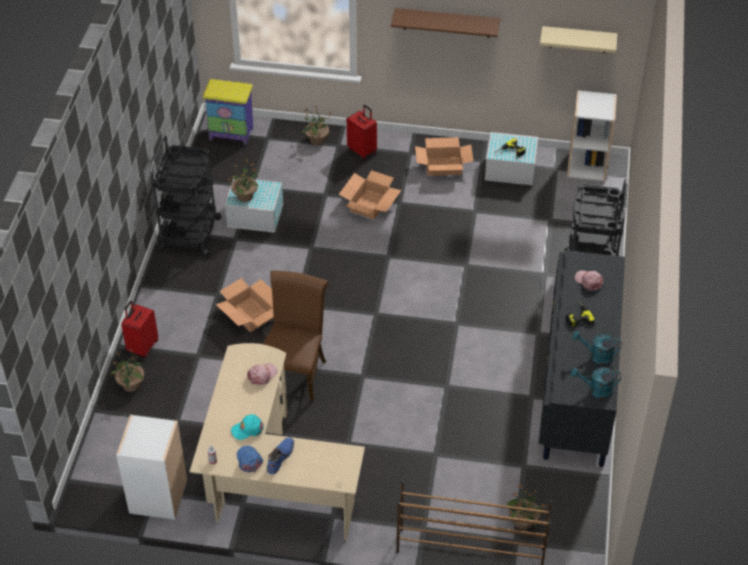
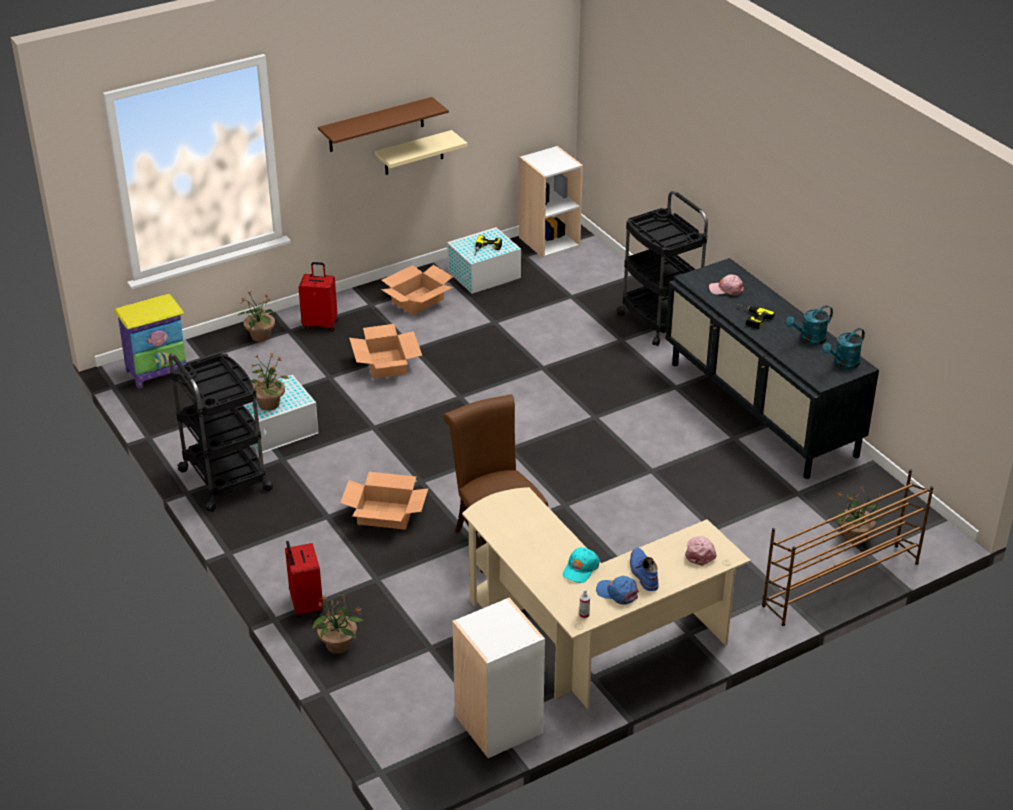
camera: 40 degrees left, 10 degrees down
(262, 375) = (532, 517): pink cap -> pink cap (700, 552)
(578, 39) = (512, 93): beige shelf -> beige shelf (414, 153)

